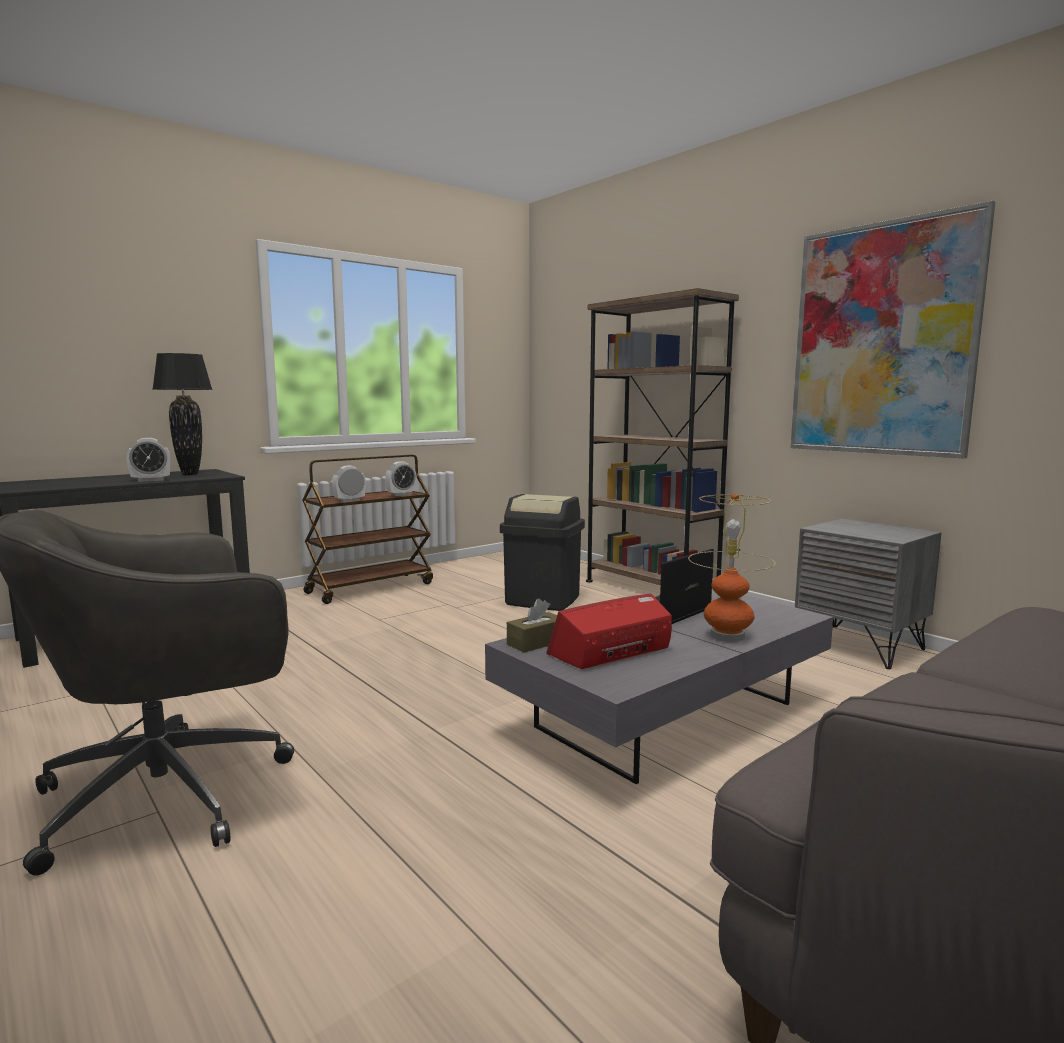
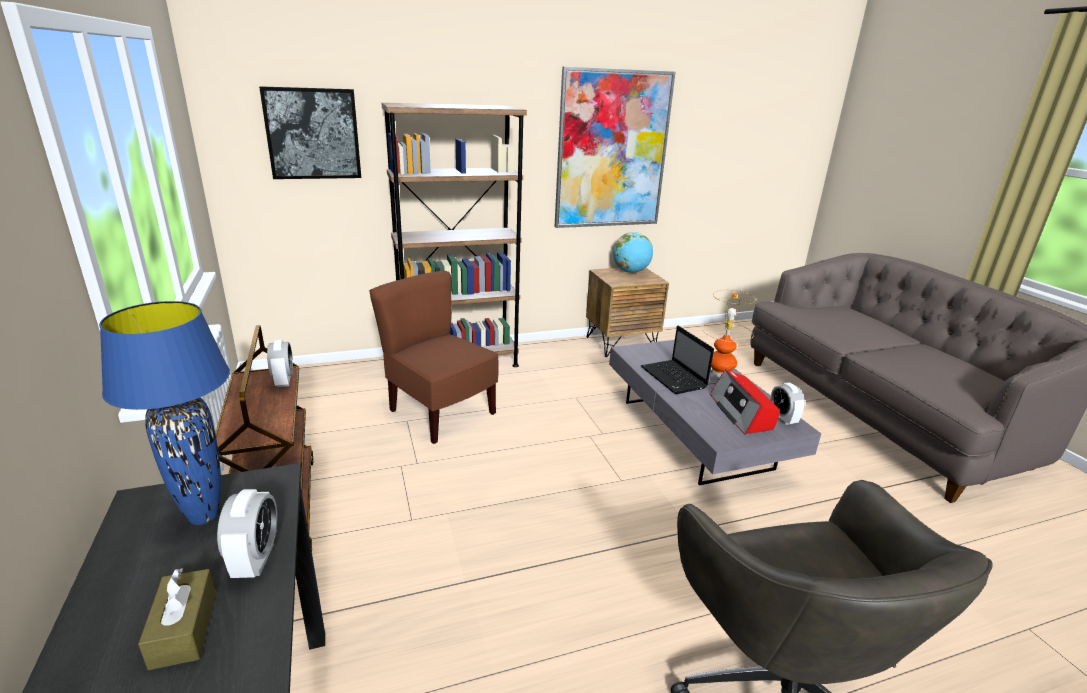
camera: 70 degrees left, 15 degrees up
(190, 474) = (202, 517): black table lamp -> blue table lamp
(349, 500) = (279, 420): alarm clock -> alarm clock (782, 419)
(536, 642) = (720, 433): brown tissue box -> brown tissue box (184, 629)
(543, 600) = (440, 413): black trash can -> brown chair
(587, 343) = (313, 134): none -> picture
(860, 646) = (621, 343): grey nightstand -> brown nightstand
(889, 529) = (631, 272): none -> globe

